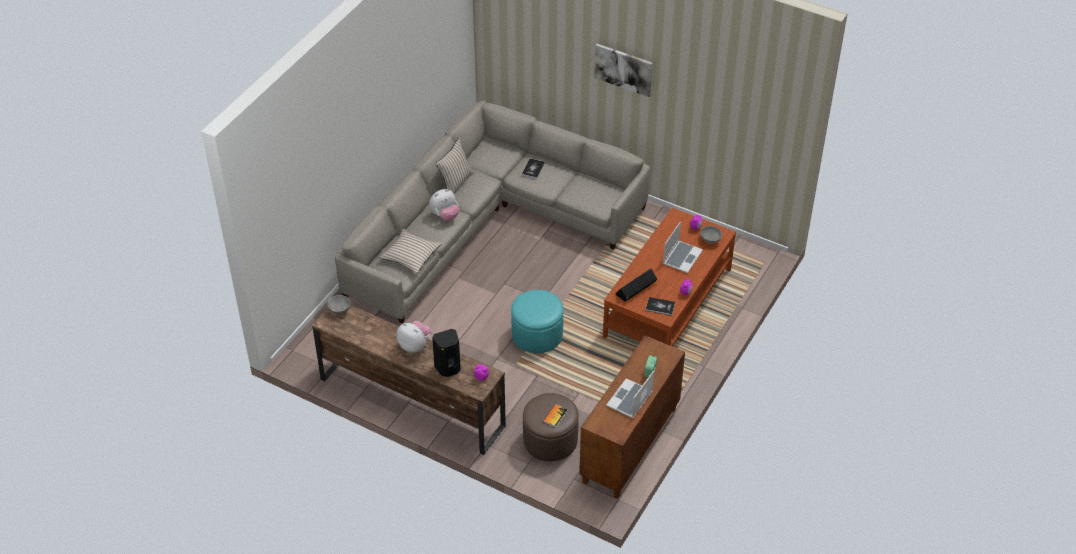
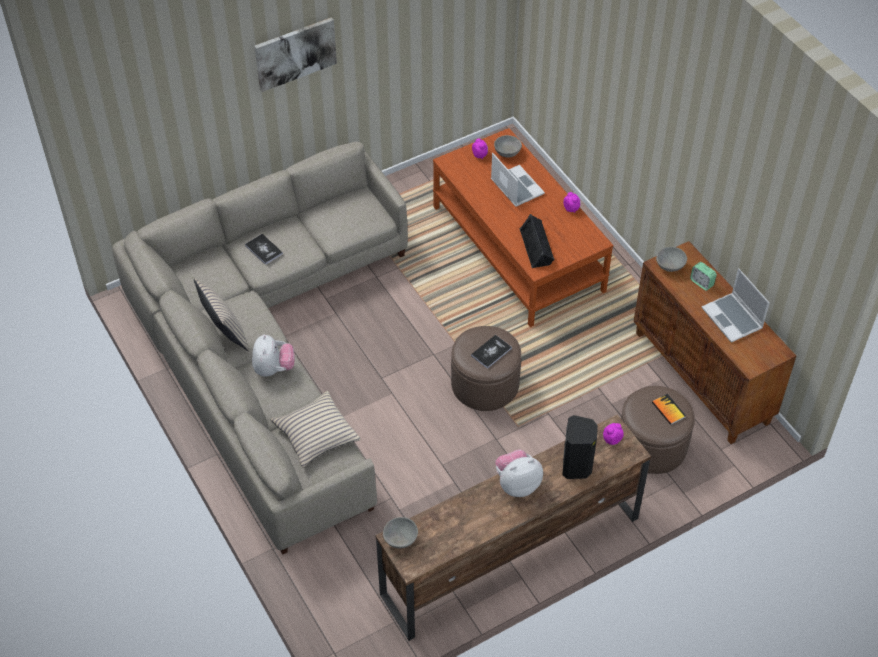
camera: 60 degrees left, 5 degrees up
(537, 334) = (485, 384): turquoise ottoman -> brown ottoman
(651, 350) = (670, 267): none -> grey bowl
(660, 306) = (577, 239): book -> book (491, 352)

